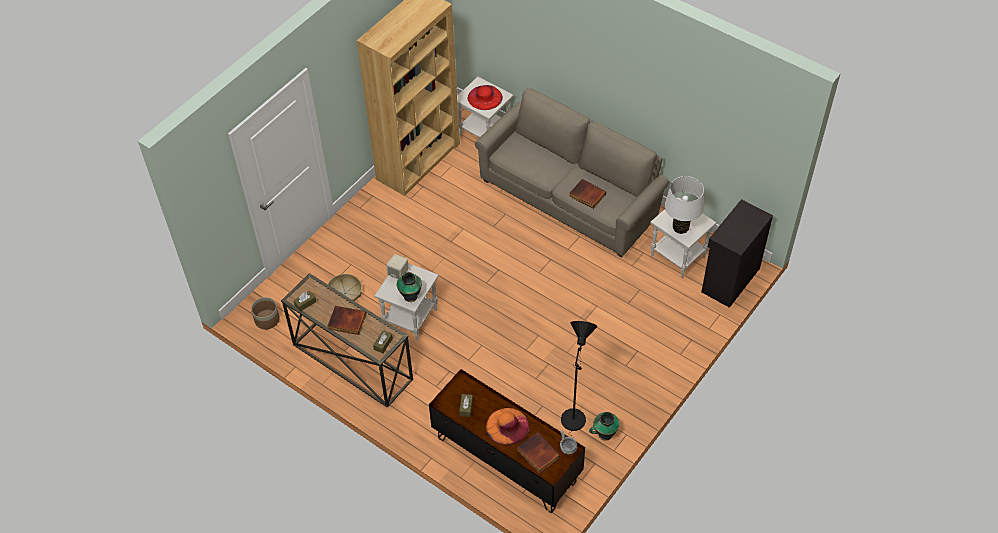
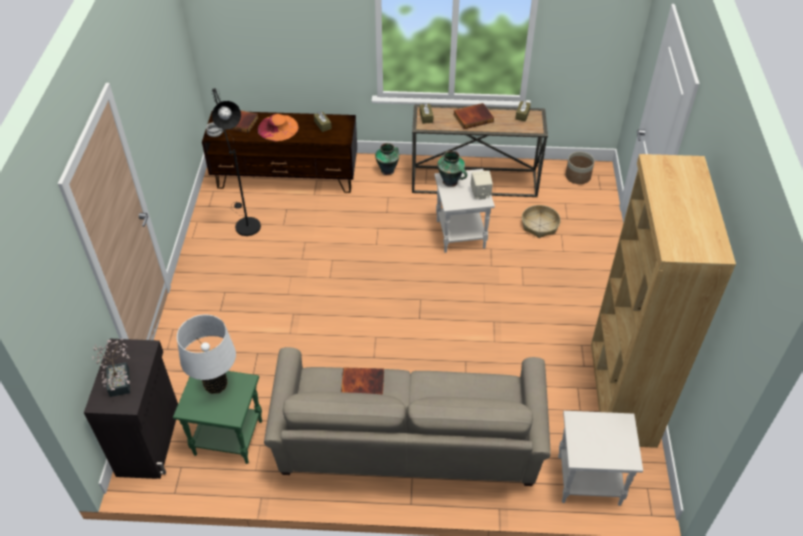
camera: 145 degrees right, 5 degrees down
(485, 97) = (599, 439): red hat -> none
(604, 434) = (212, 229): vase -> vase (388, 170)
(678, 256) = (227, 438): white side table -> green side table
(744, 225) = (119, 379): none -> potted plant

